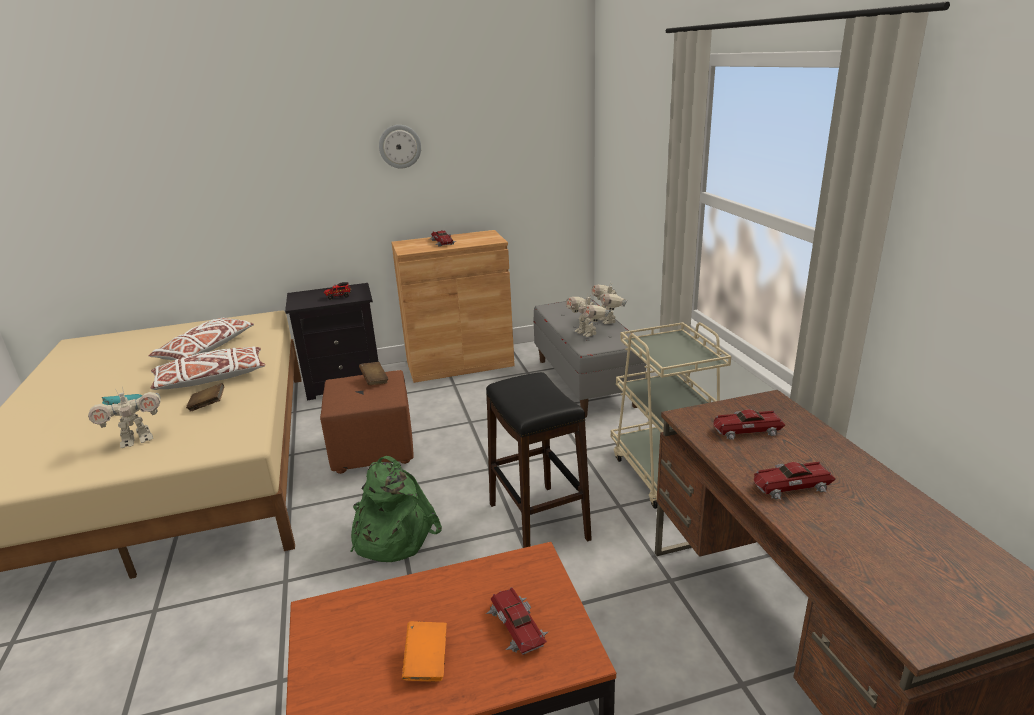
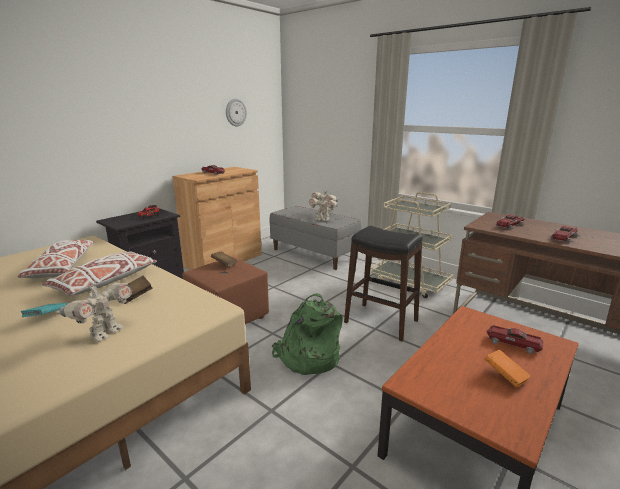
camera: 35 degrees left, 5 degrees down
(400, 146) = (176, 105): wall clock -> wall clock (235, 112)

